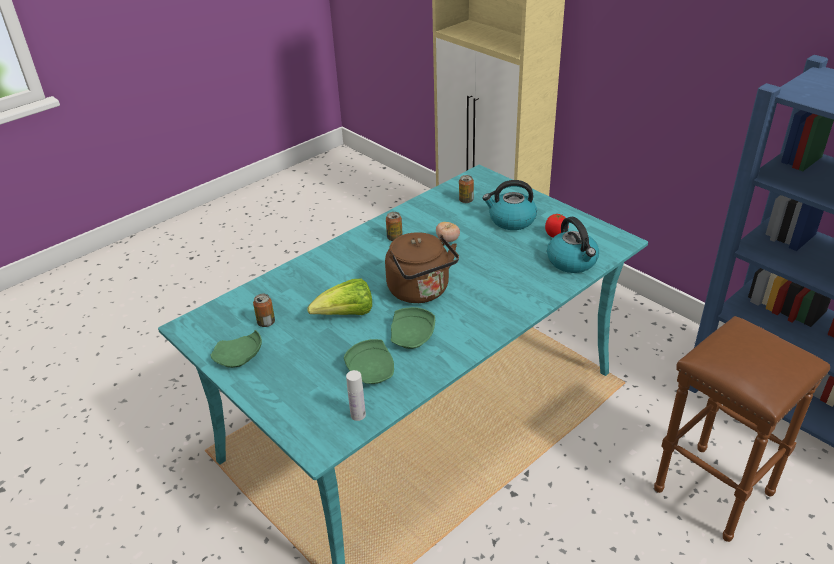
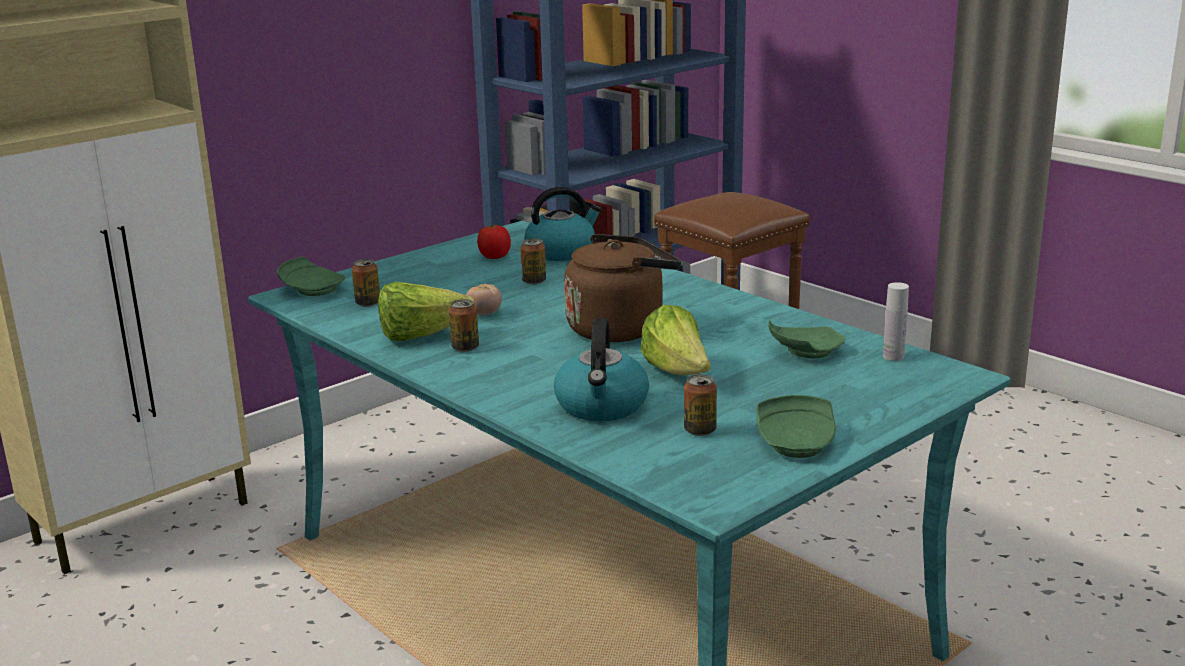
camera: 90 degrees left, 15 degrees down
(412, 337) = (727, 331): green plate -> green plate (312, 289)
(413, 222) = (421, 336): none -> lettuce
(507, 254) = (534, 281): none -> can
(511, 220) = (444, 278): kettle -> kettle (602, 406)

